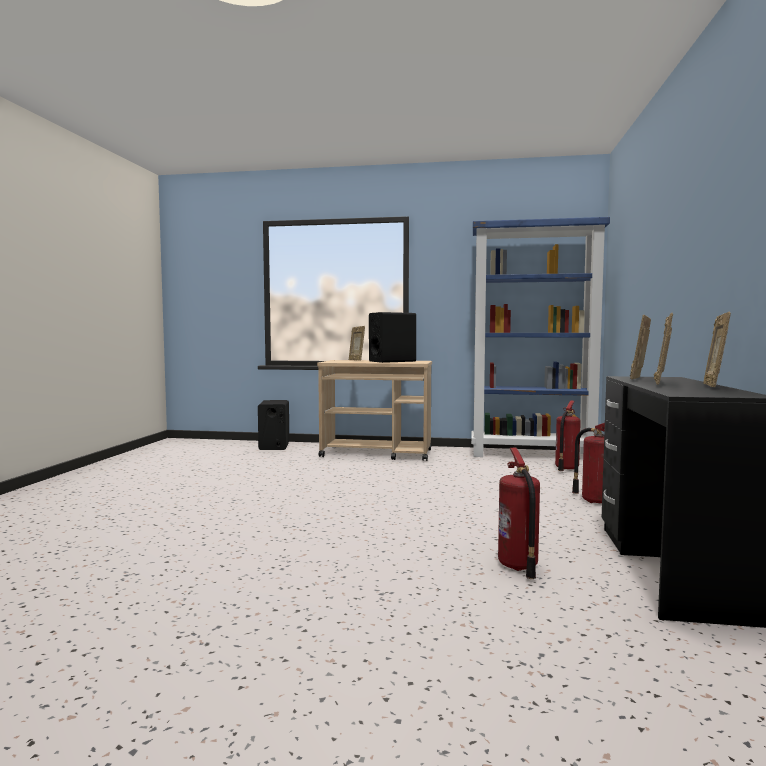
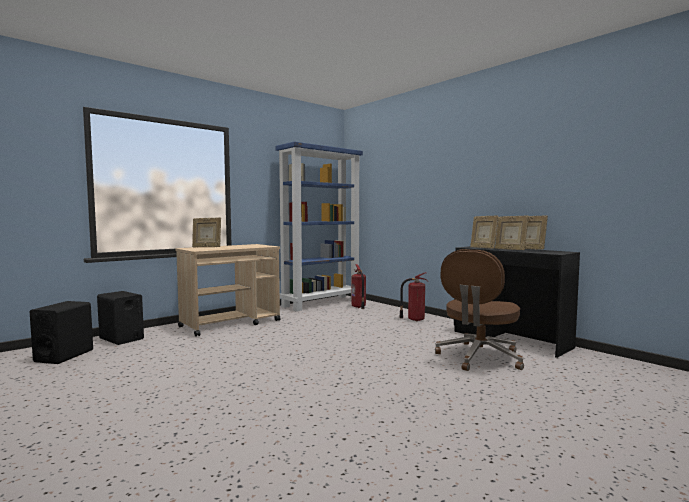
camera: 50 degrees left, 0 degrees up
(392, 361) = (240, 246): black speaker -> black speaker (64, 356)
(518, 566) = (479, 358): fire extinguisher -> brown office chair

